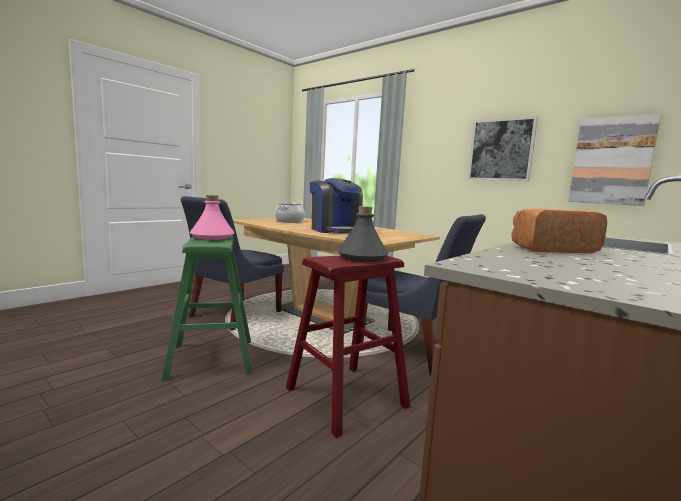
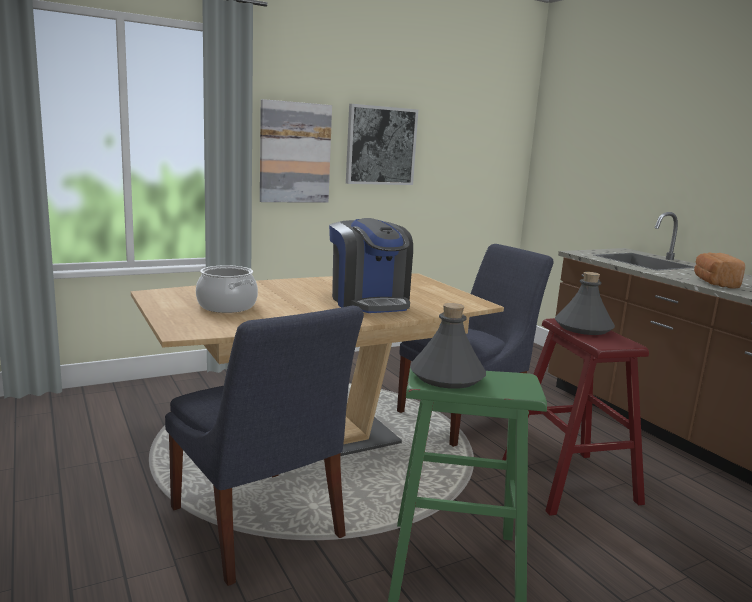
camera: 70 degrees left, 5 degrees up
(212, 237) = (446, 376): pink bottle -> grey bottle
(335, 230) = (369, 302): coffee machine -> coffee machine turned 75 degrees clockwise
(611, 161) = (472, 164): picture -> picture (294, 153)

